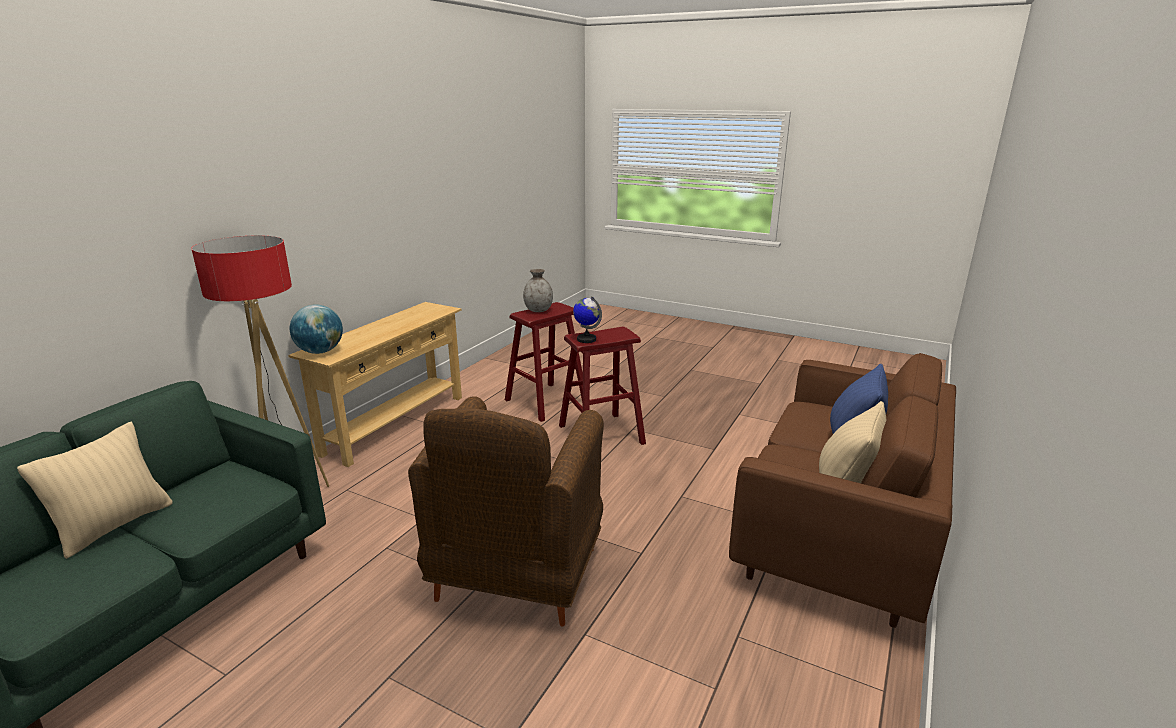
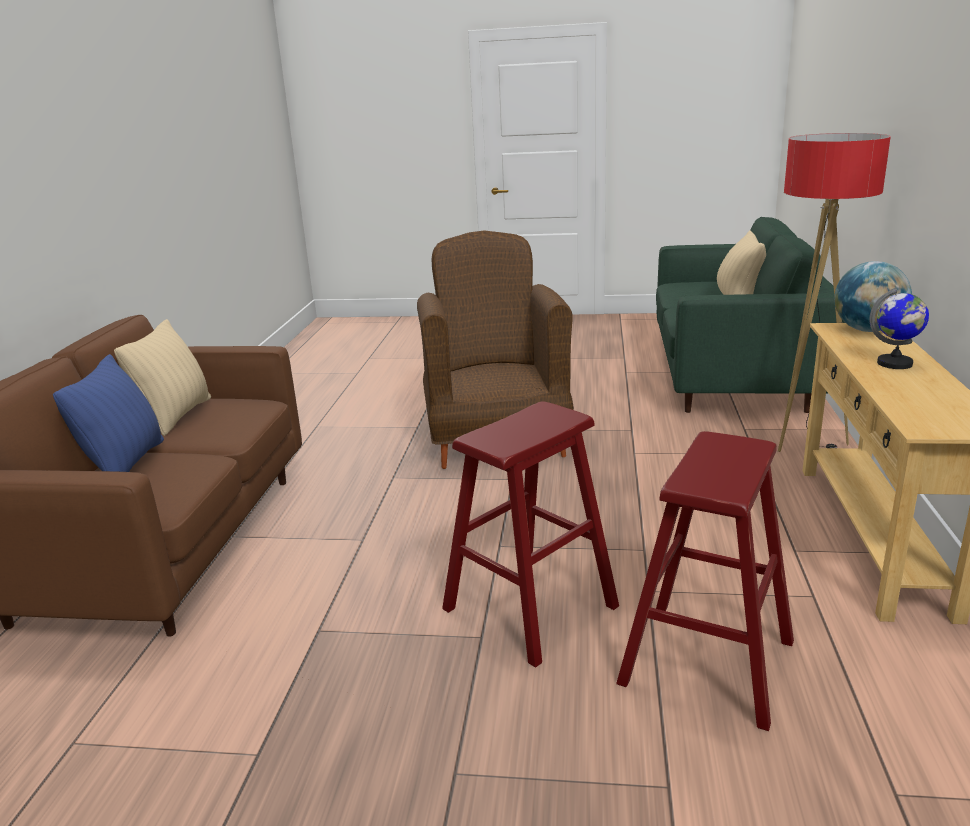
camera: 160 degrees right, 0 degrees up
(538, 310) = (736, 463): grey vase -> none
(586, 339) = (542, 413): globe -> globe (895, 364)

